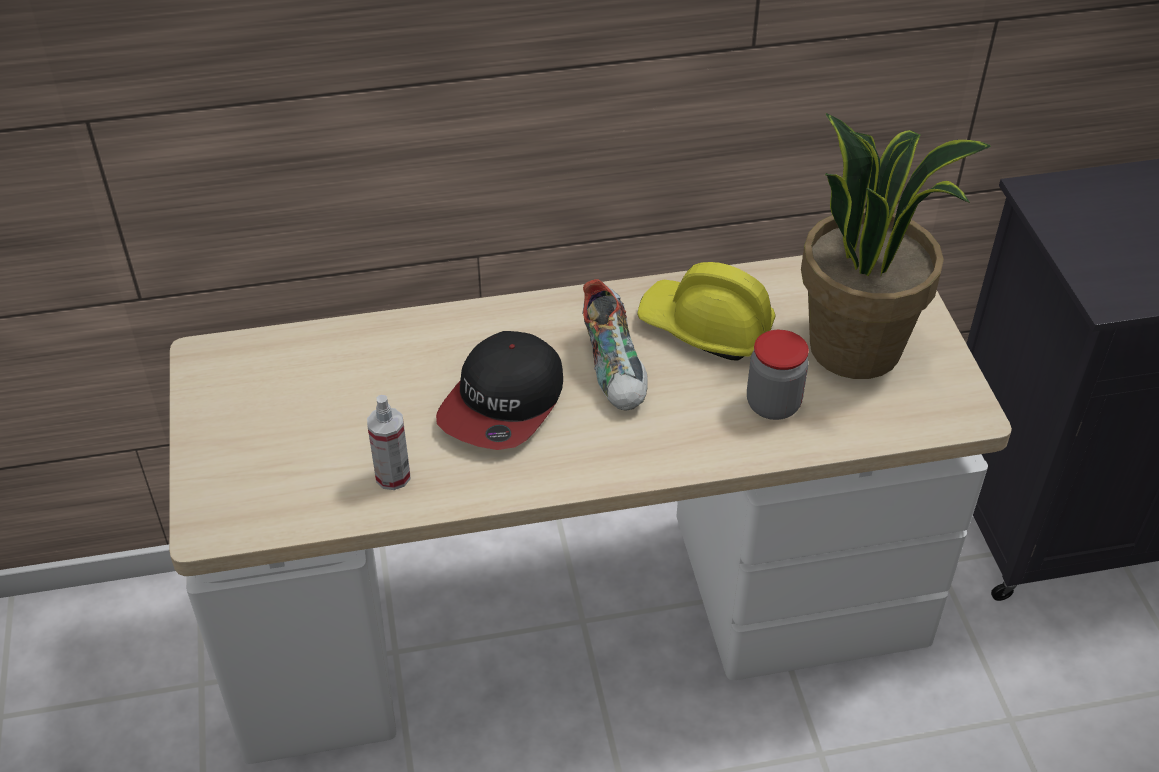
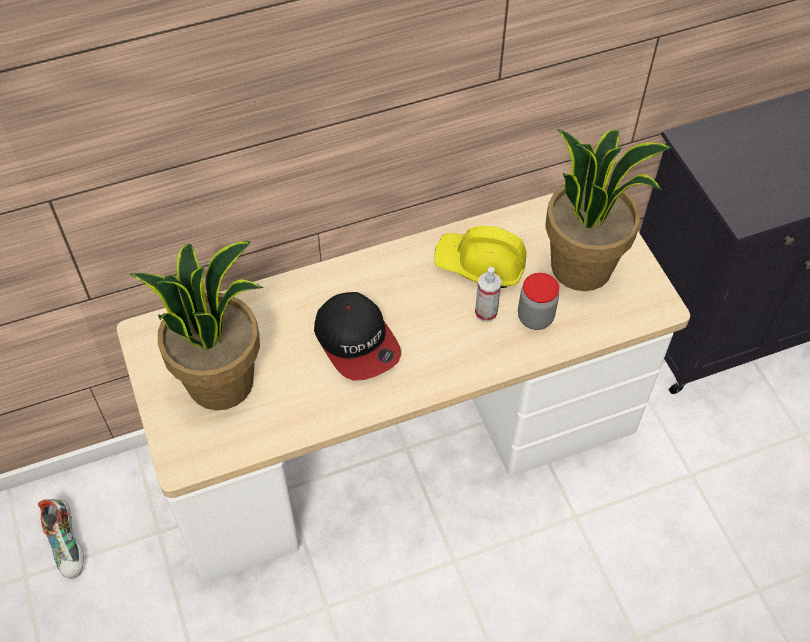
camera: 10 degrees left, 10 degrees up
(296, 428) = (221, 380): none -> potted plant
(393, 476) = (295, 407): spray bottle -> spray bottle (486, 312)
(503, 403) = (357, 341): cap -> cap turned 45 degrees counterclockwise
(616, 368) = (427, 304): shoe -> shoe (68, 544)

